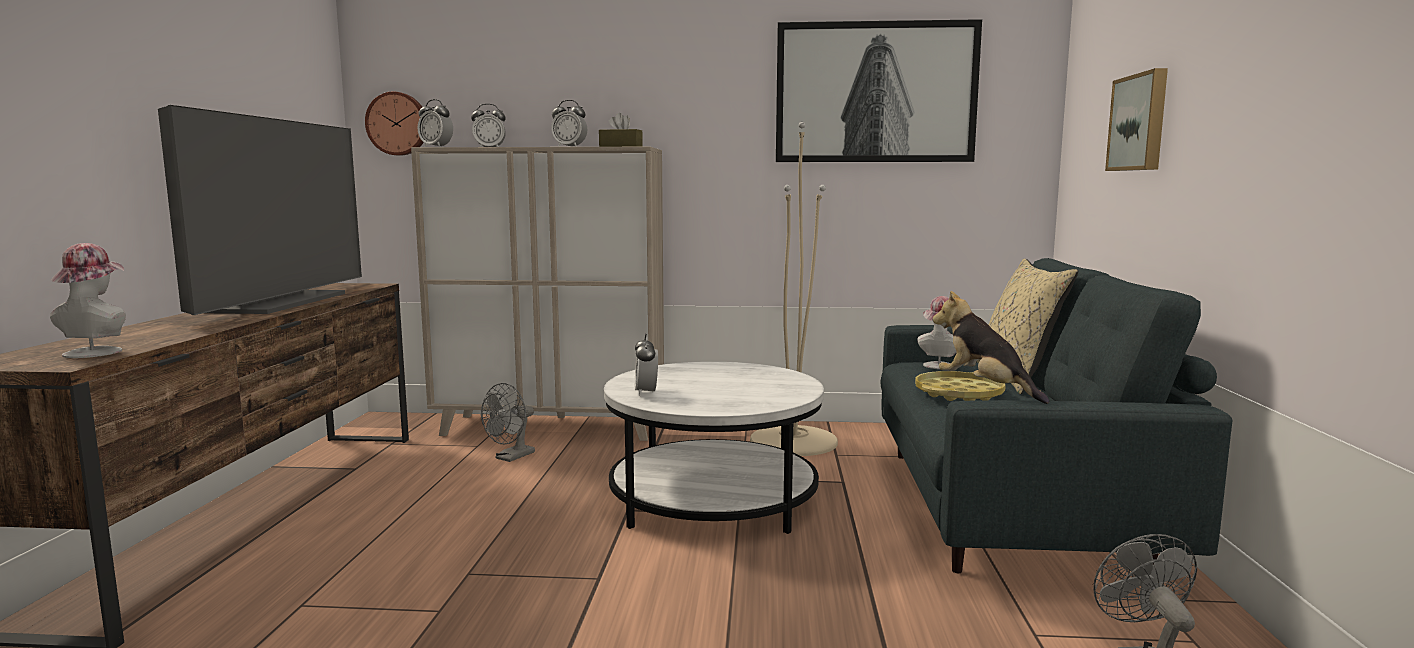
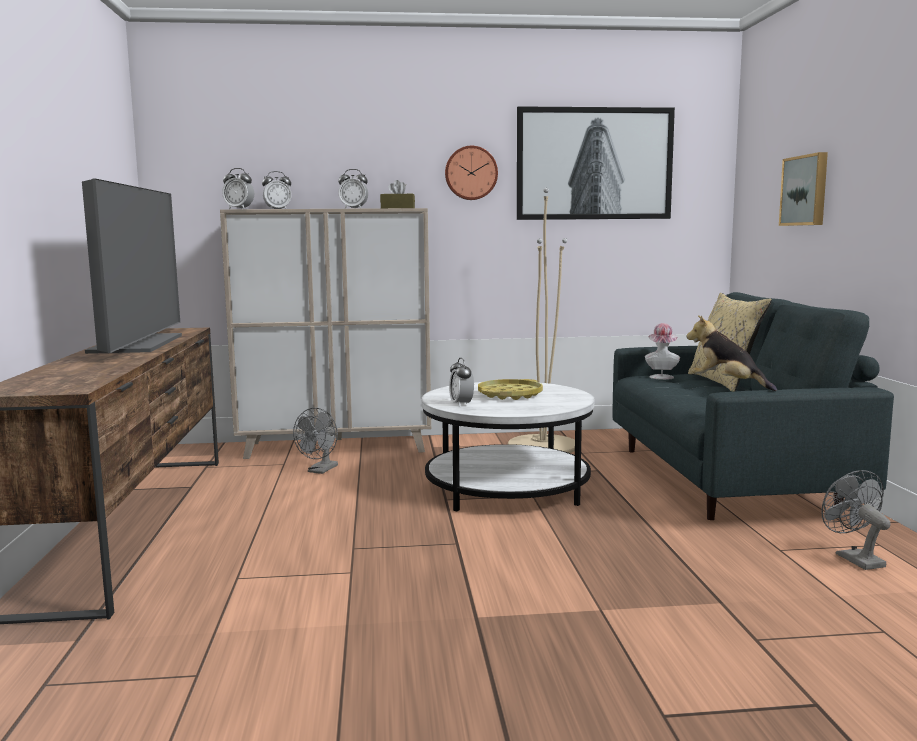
camera: 10 degrees left, 0 degrees up
(98, 351) = (74, 380): hat -> none
(398, 124) = (189, 188): wall clock -> wall clock (471, 173)
(959, 394) = (691, 394): yellow tray -> yellow tray (510, 395)

